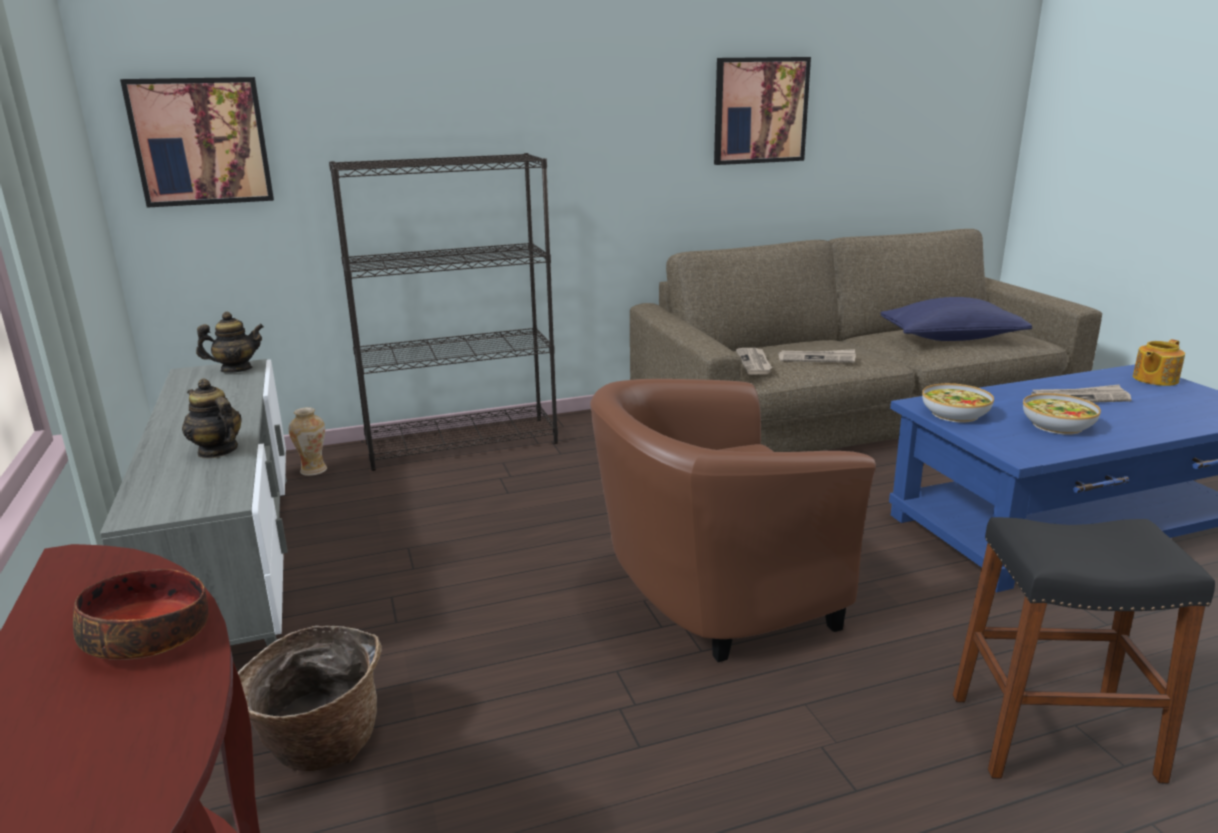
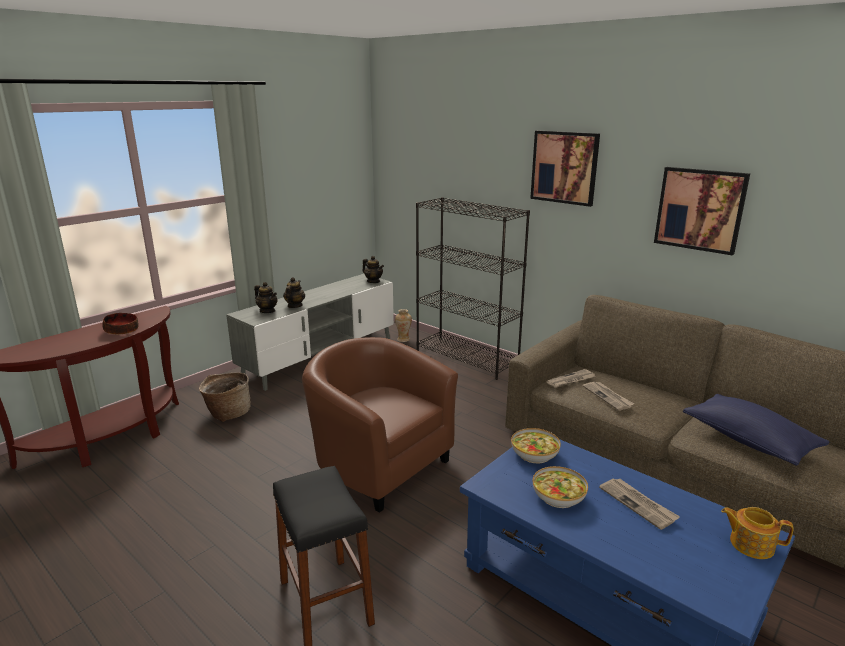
camera: 60 degrees right, 0 degrees up
(188, 481) = (267, 311): none -> teapot
(201, 142) = (403, 179): picture -> picture (564, 167)

